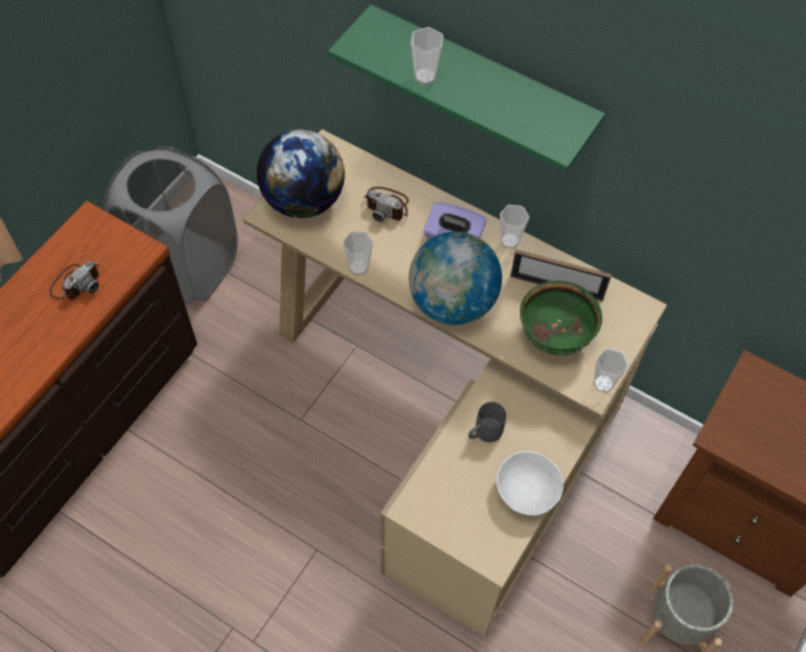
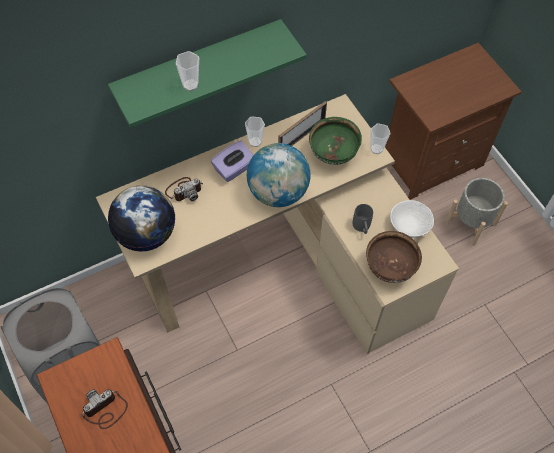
camera: 60 degrees left, 0 degrees up
(76, 283) = (105, 410): camera -> camera turned 105 degrees counterclockwise
(358, 267) = (219, 228): cup -> none
(442, 496) = (389, 269): none -> brown bowl

